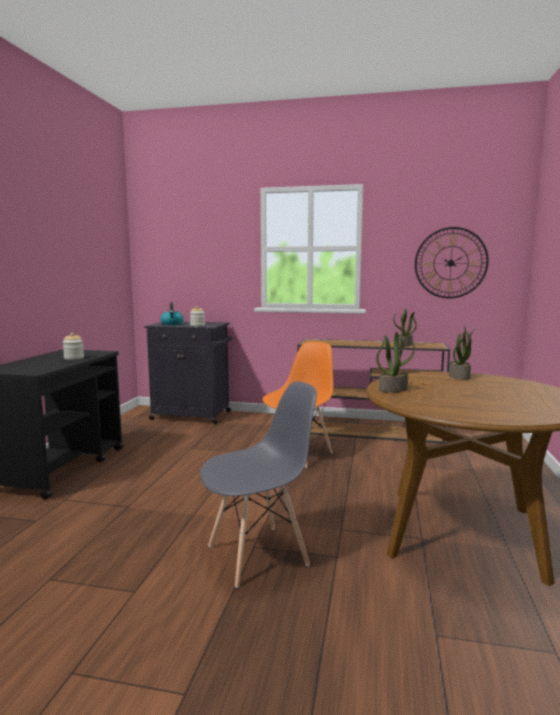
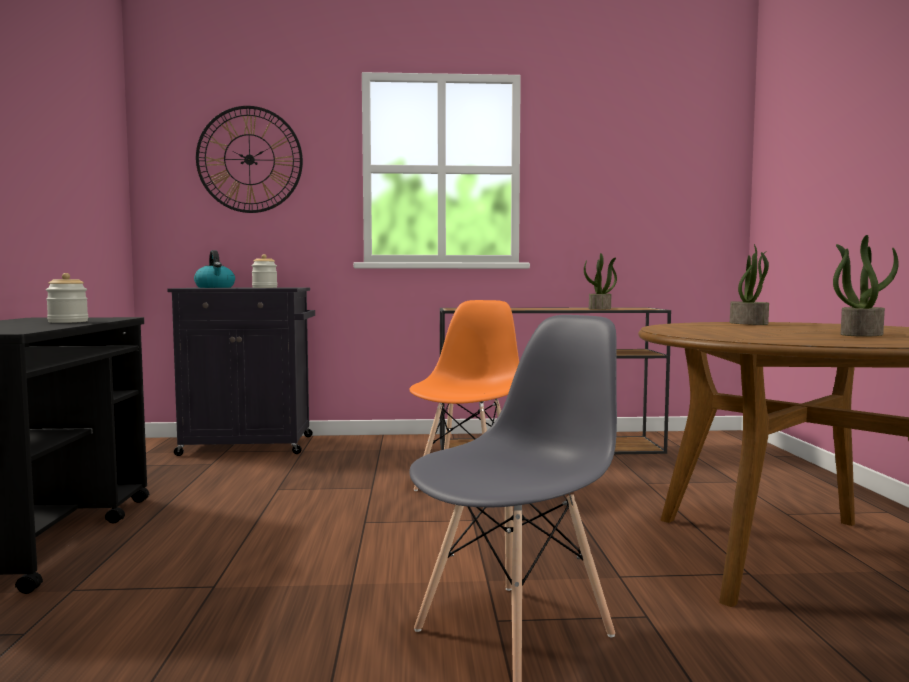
camera: 15 degrees left, 5 degrees down
(393, 389) = (691, 332): potted plant -> potted plant (861, 334)
(450, 263) = (646, 194): wall clock -> wall clock (249, 159)

